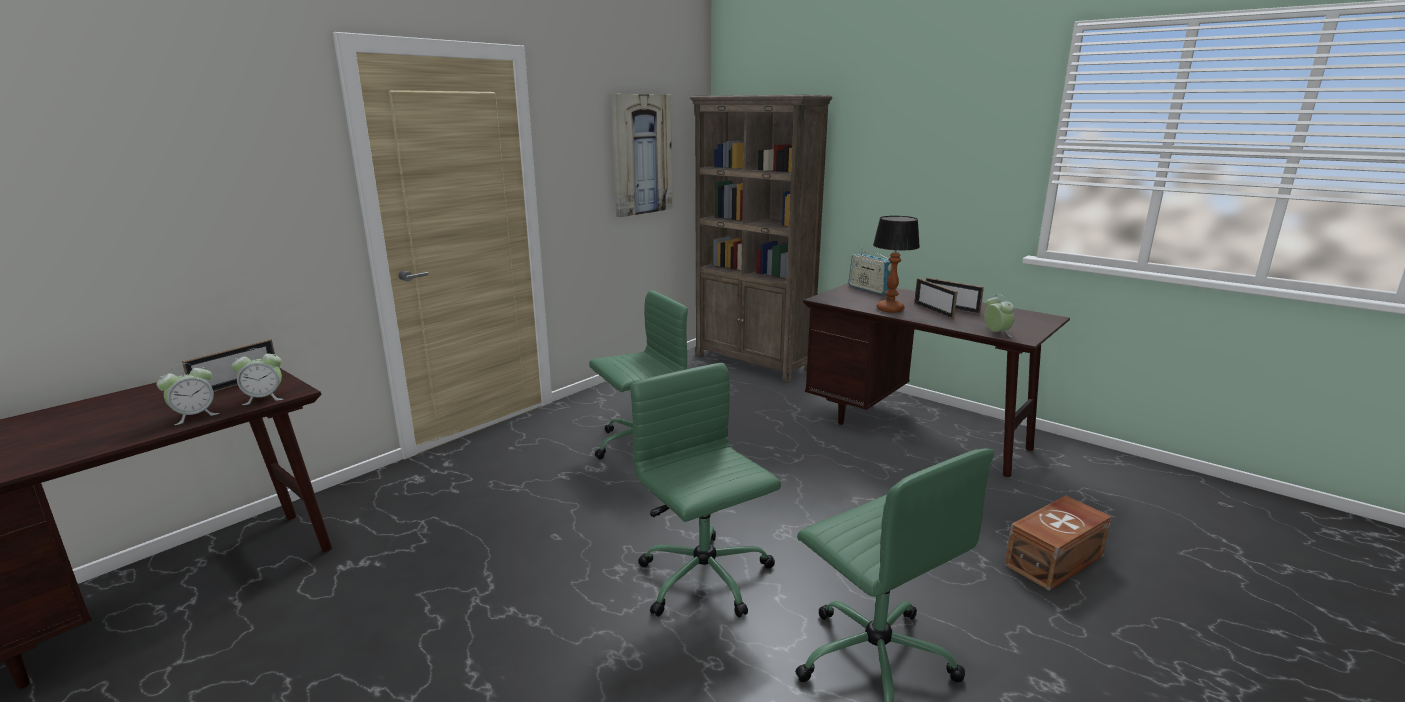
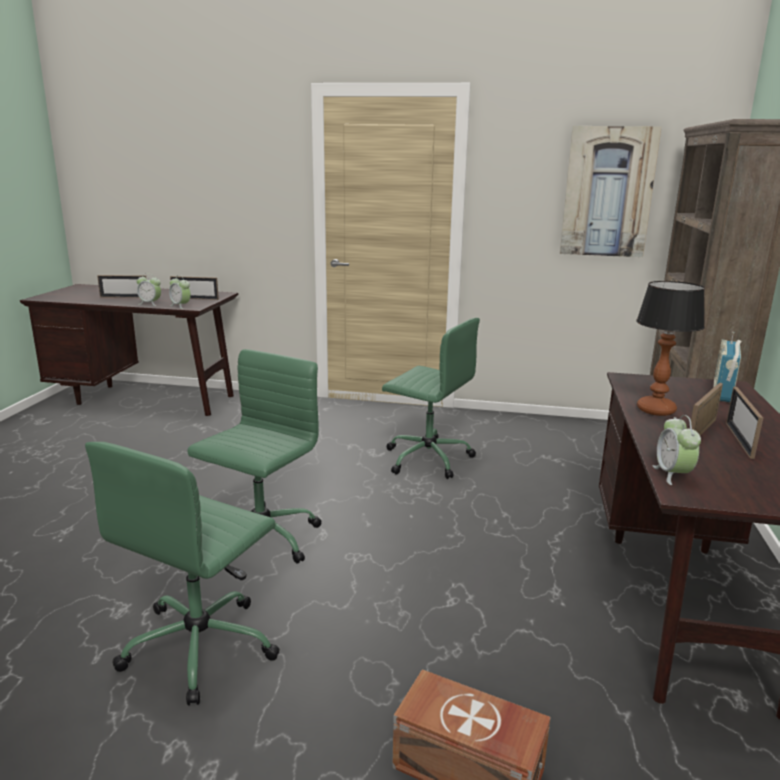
camera: 60 degrees right, 0 degrees up
(87, 430) = (124, 297): none -> picture frame
(996, 333) = (672, 475): alarm clock -> alarm clock turned 135 degrees clockwise

